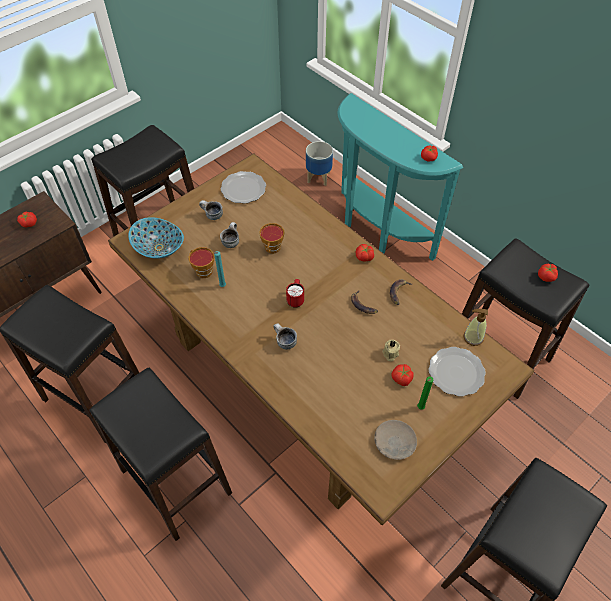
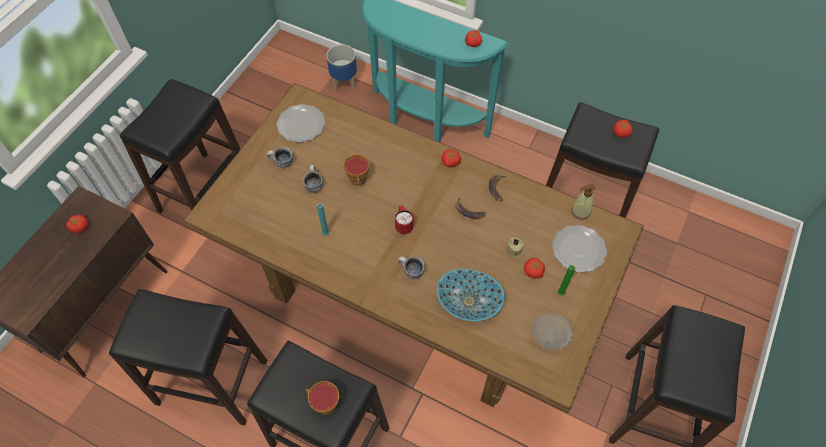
camera: 20 degrees left, 5 degrees up
(159, 247) = (242, 213): bowl -> bowl (468, 301)
(202, 270) = (298, 224): cup -> cup (324, 404)

